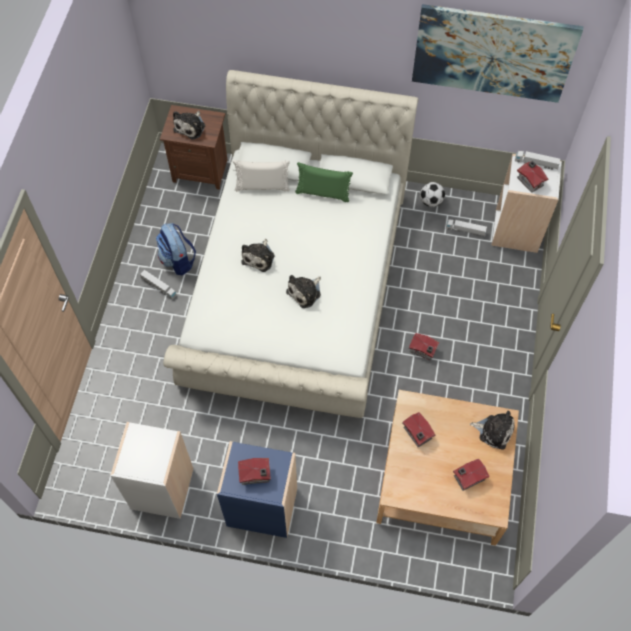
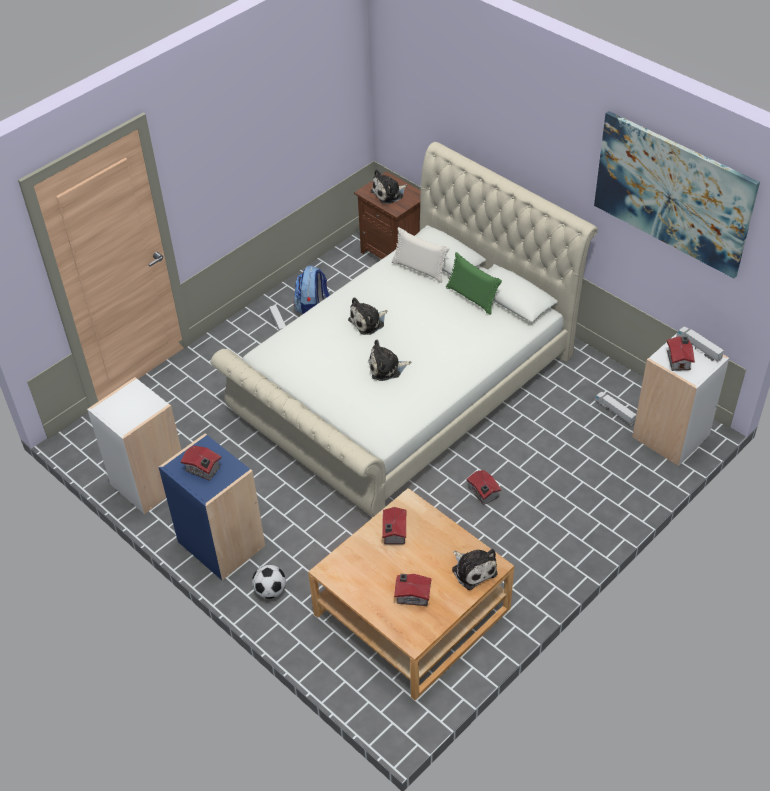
camera: 35 degrees right, 15 degrees down
(431, 201) = (598, 371): football -> football (270, 591)

